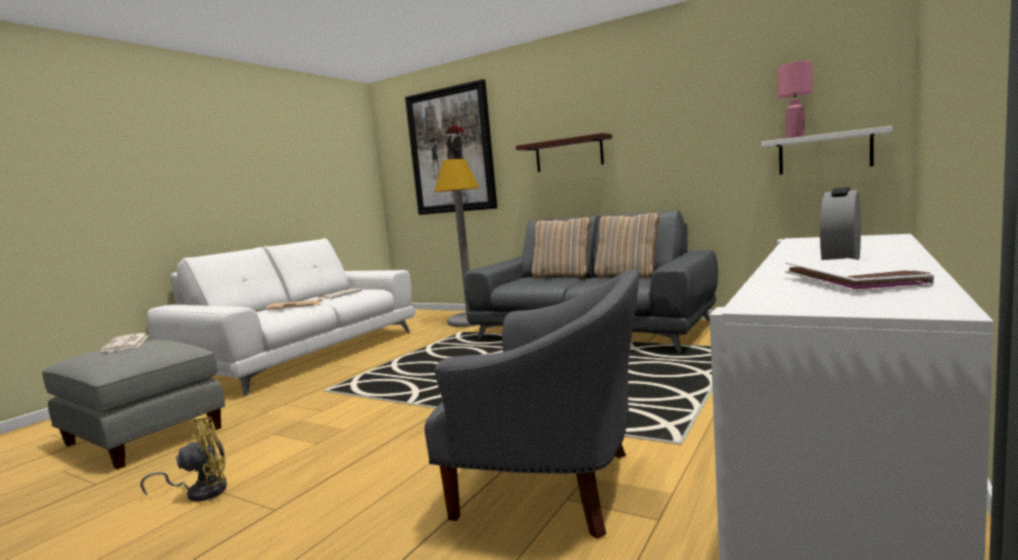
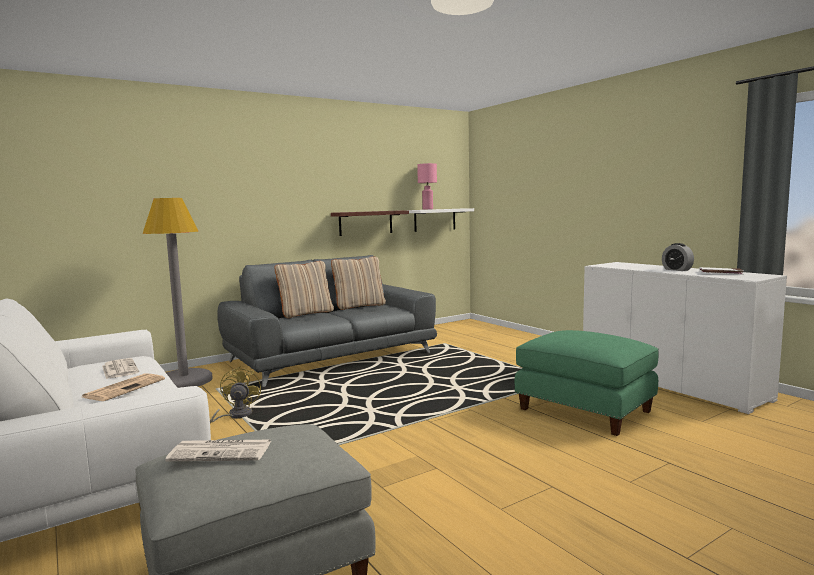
camera: 65 degrees left, 0 degrees up
(201, 491) = (488, 520): yellow fan -> yellow fan (235, 416)
(451, 151) = (116, 184): picture -> none
(554, 487) = (585, 410): grey armchair -> green ottoman
(569, 154) = (268, 203): shelf -> shelf (366, 223)

